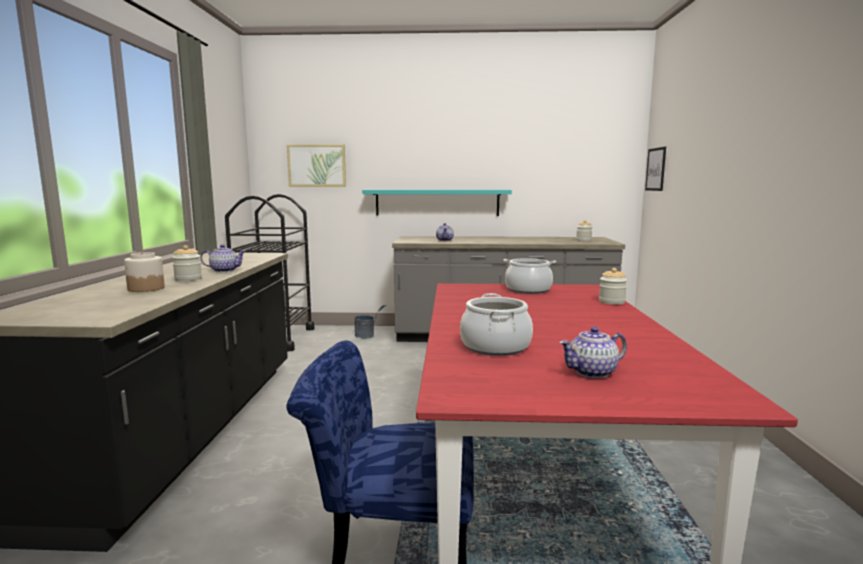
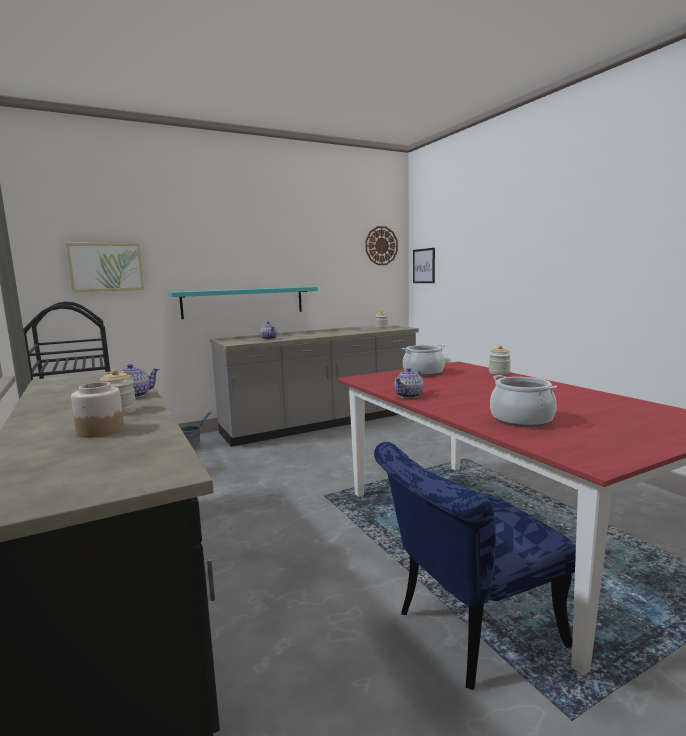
camera: 30 degrees left, 0 degrees up
(592, 372) = (619, 423): teapot -> teapot (409, 396)
(606, 144) = (381, 246): none -> wall clock

